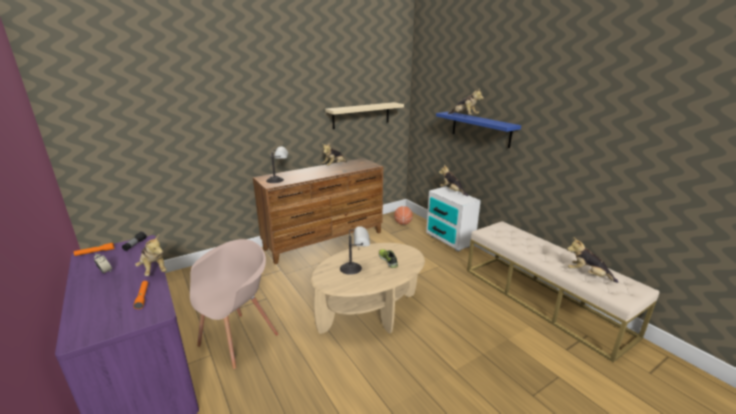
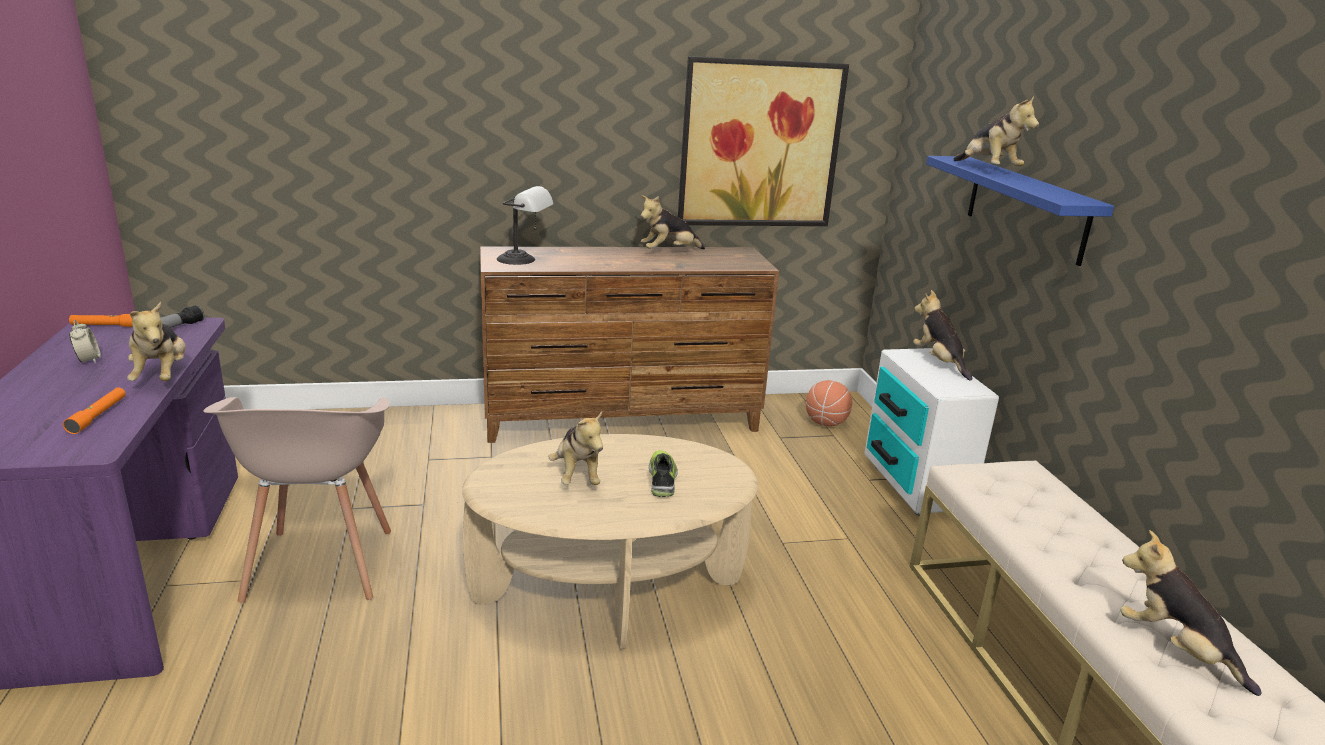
camera: 20 degrees right, 0 degrees up
(239, 339) = (320, 566): beige chair -> beige chair turned 120 degrees clockwise
(355, 267) = (577, 475): table lamp -> plush toy
(361, 115) = (759, 144): beige shelf -> picture

